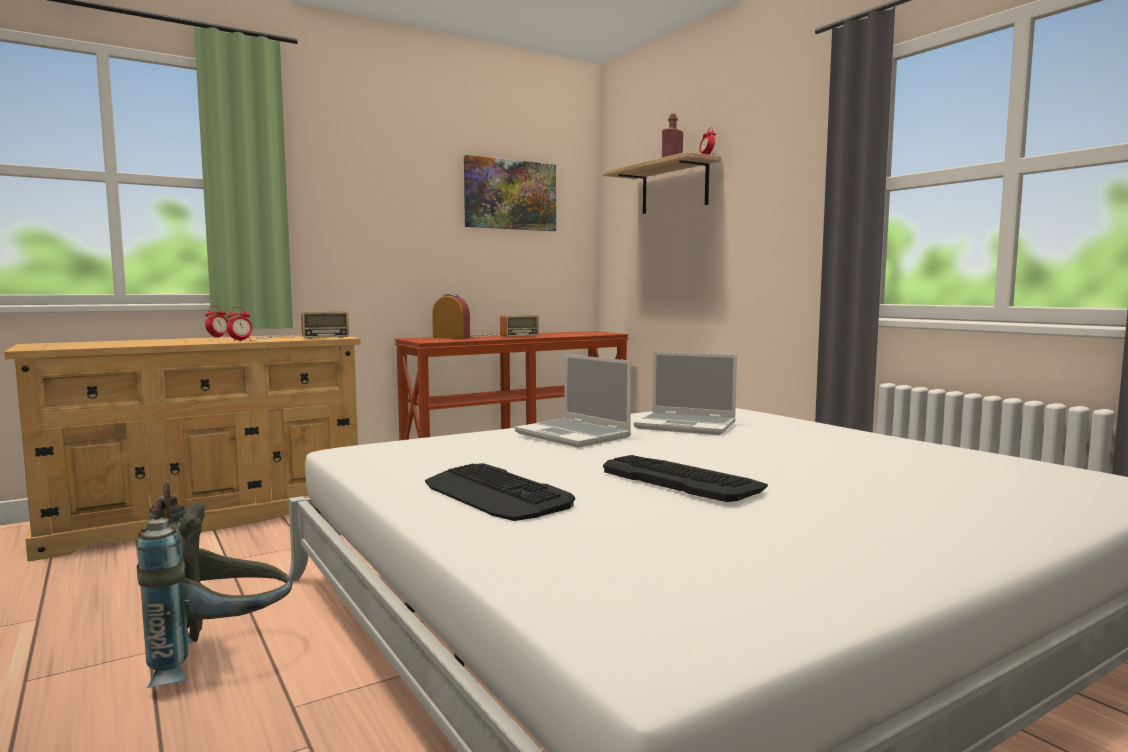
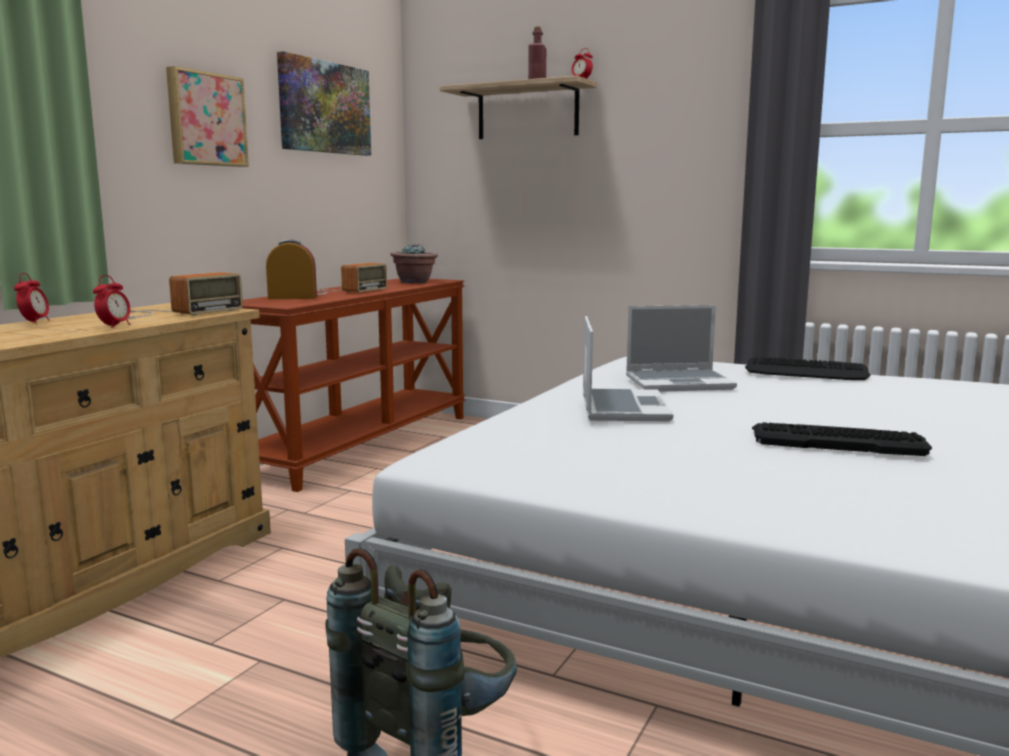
camera: 30 degrees left, 5 degrees up
(393, 207) = (205, 119): none -> picture
(495, 494) = (734, 485): keyboard -> keyboard (806, 372)
(574, 435) = (622, 408): laptop -> laptop turned 105 degrees counterclockwise
(581, 333) = (414, 282): none -> potted plant

